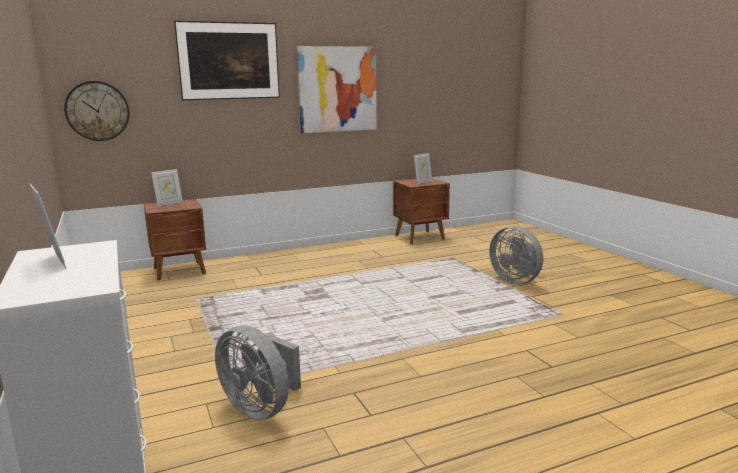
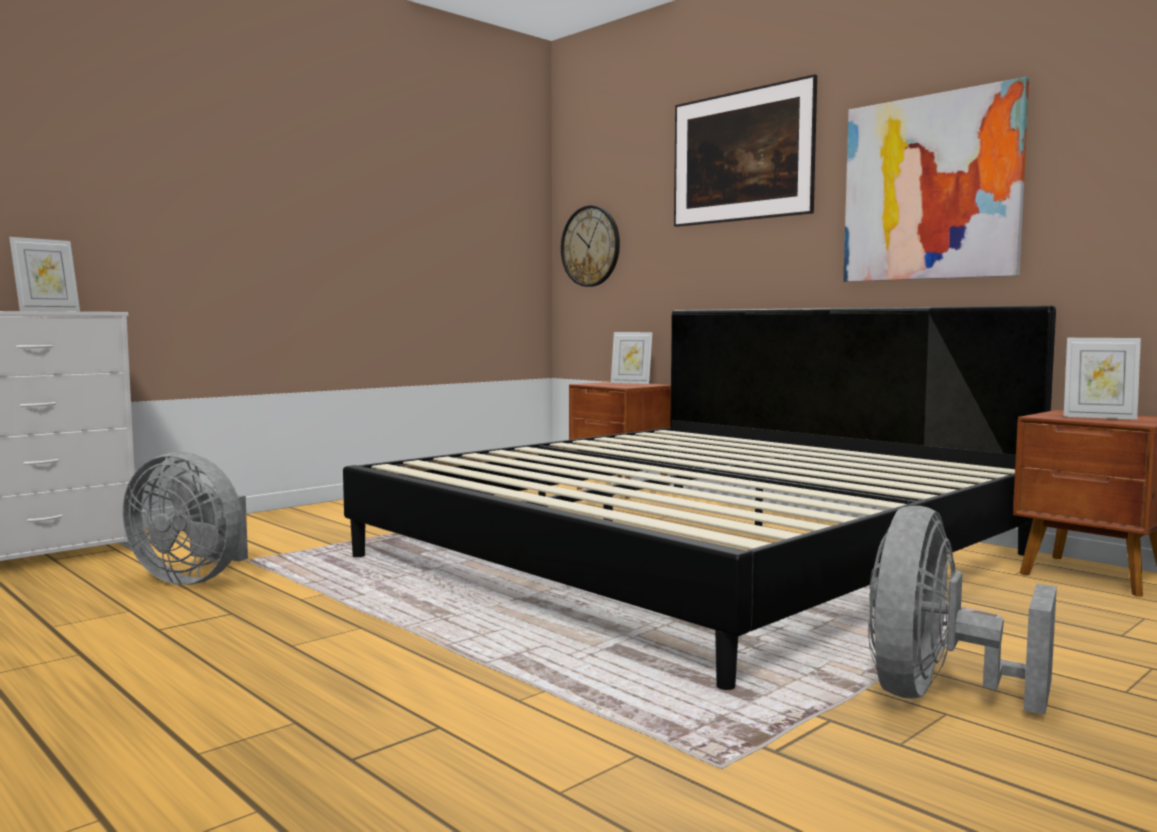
camera: 70 degrees right, 10 degrees down
(261, 408) = (193, 578): grey fan -> grey fan turned 90 degrees counterclockwise
(341, 280) = (695, 555): none -> bed

